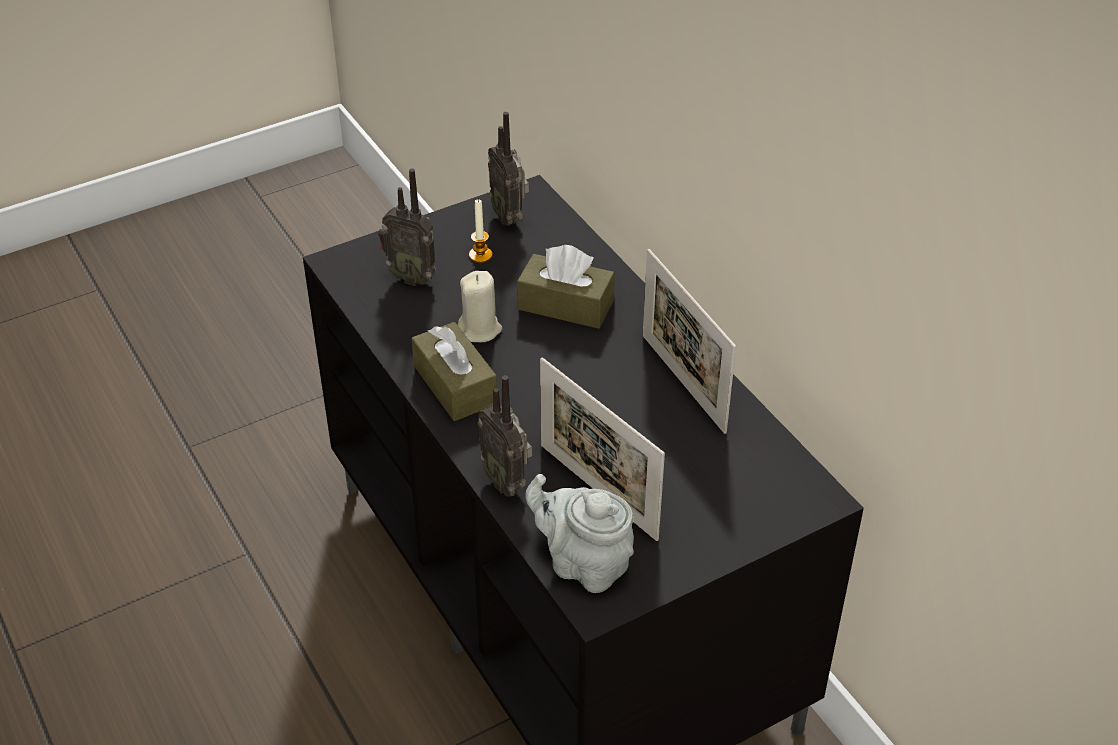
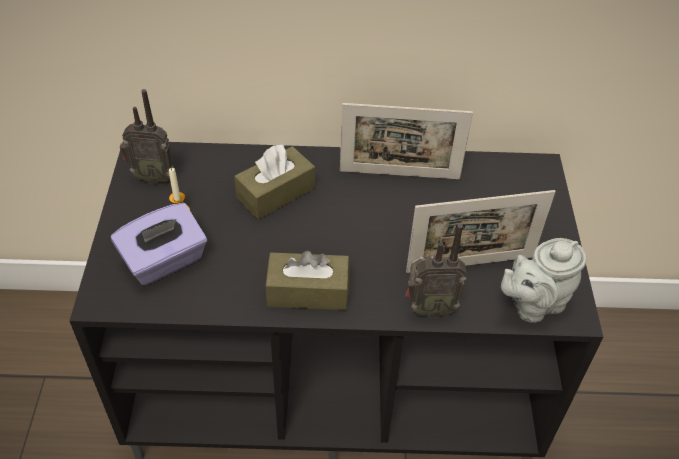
camera: 60 degrees left, 5 degrees up
(412, 276) = (165, 261): radio -> purple tissue box
(480, 329) = (260, 250): beige candle -> none

